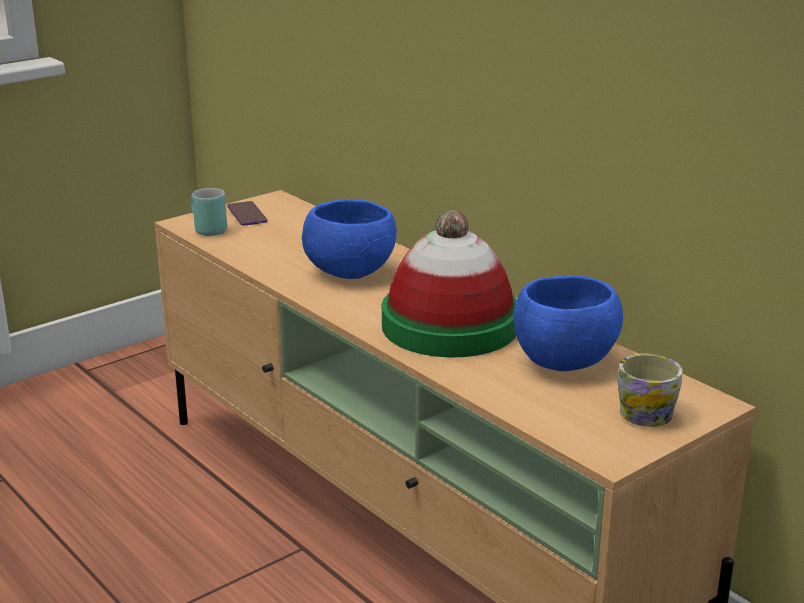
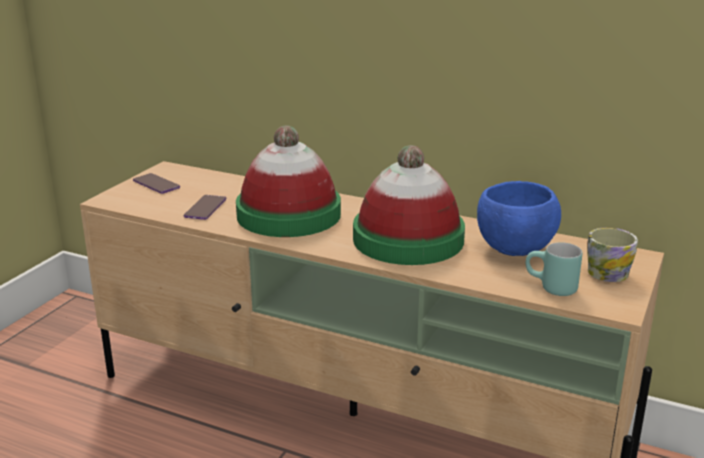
camera: 25 degrees left, 0 degrees up
(205, 230) = (133, 202): turquoise mug -> turquoise mug (550, 289)
(270, 249) = (205, 208): none -> phone
(348, 272) = (288, 215): blue bowl -> hat

